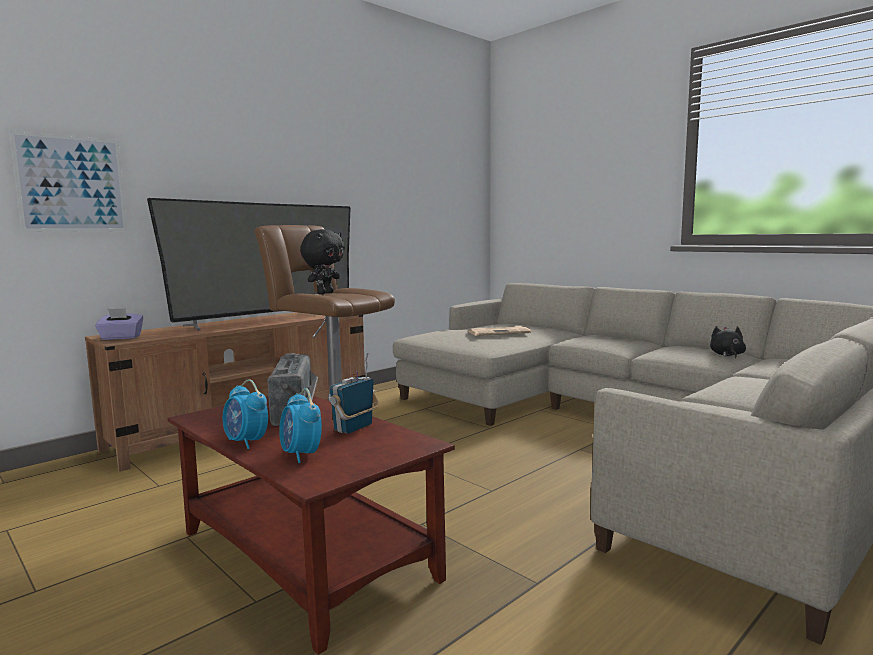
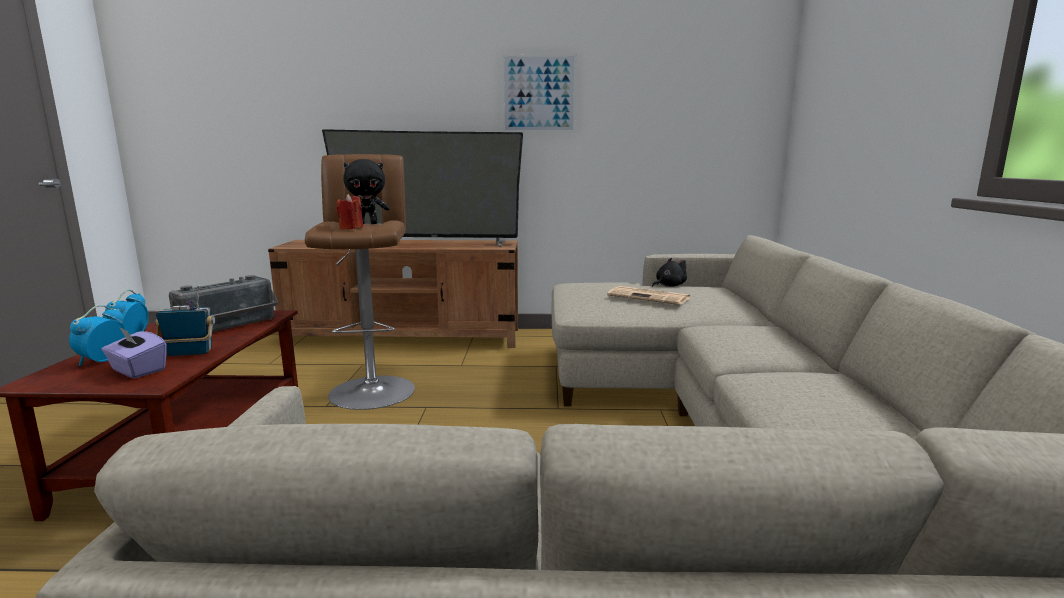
camera: 45 degrees right, 5 degrees up
(71, 184) = (288, 119): picture -> picture (539, 94)
(121, 338) = (298, 244): purple tissue box -> purple tissue box (137, 370)
(348, 295) = (351, 228): none -> red candle
(727, 355) = (851, 417): black plush toy -> black plush toy (669, 286)

